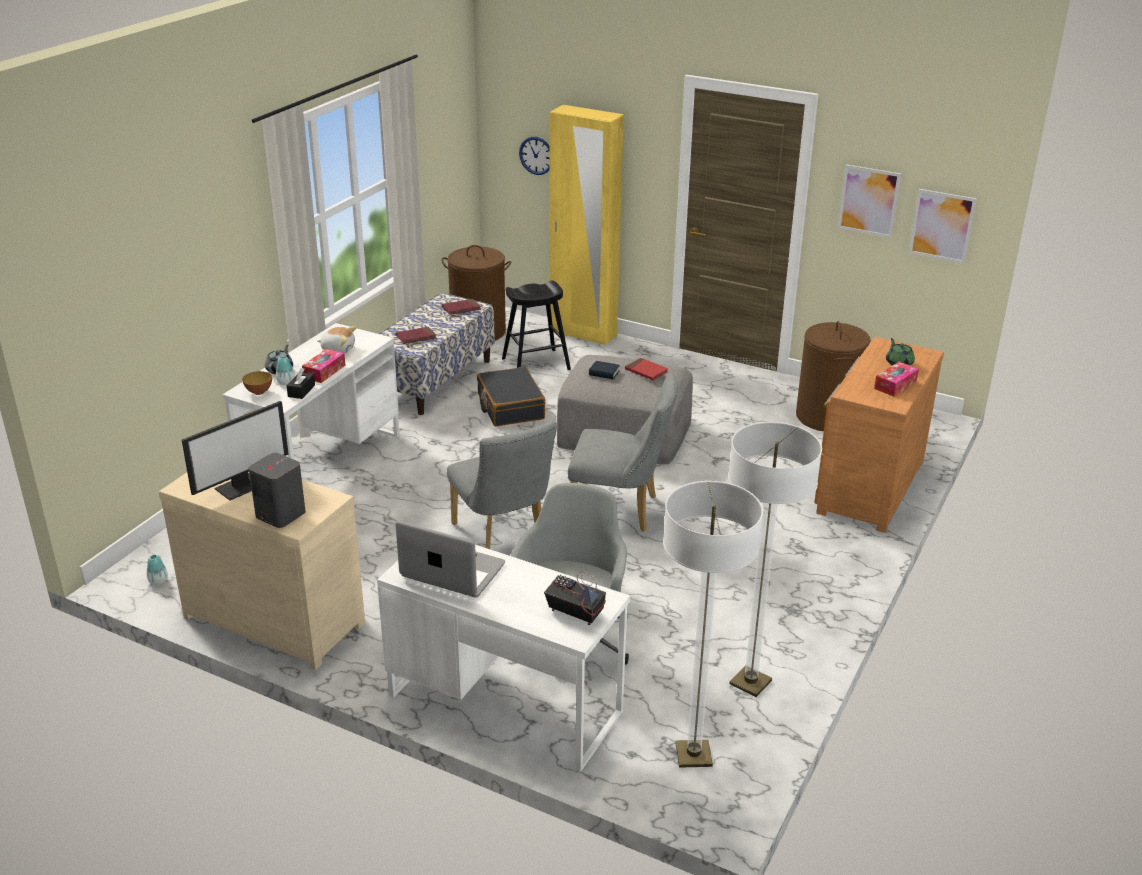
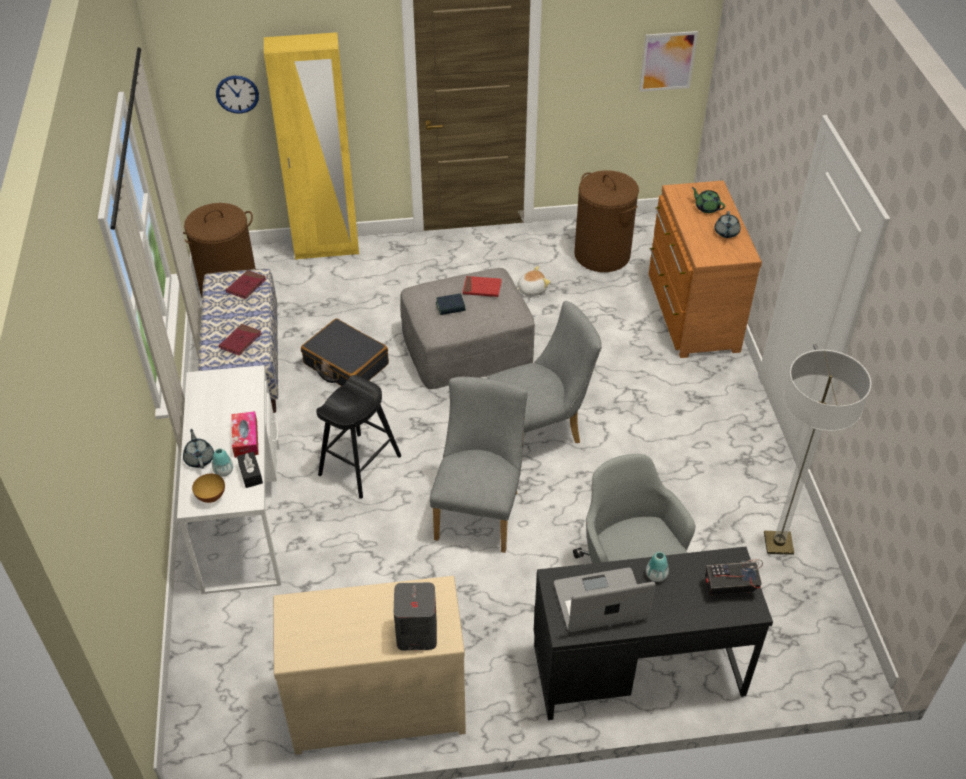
camera: 35 degrees left, 15 degrees up
(158, 581) = (228, 731): vase -> vase (656, 575)
(242, 485) = (344, 620): monitor -> none
(338, 349) = (227, 404): plush toy -> plush toy (531, 289)
(503, 538) = (480, 510): grey chair -> grey chair turned 105 degrees counterclockwise
(505, 703) = (637, 669): white desk -> black desk
(536, 364) = (320, 304): black stool -> black stool (360, 465)
(693, 755) = (801, 631): floor lamp -> none
(868, 201) = (599, 56): picture -> none
(895, 385) = (726, 233): tissue box -> grey teapot

